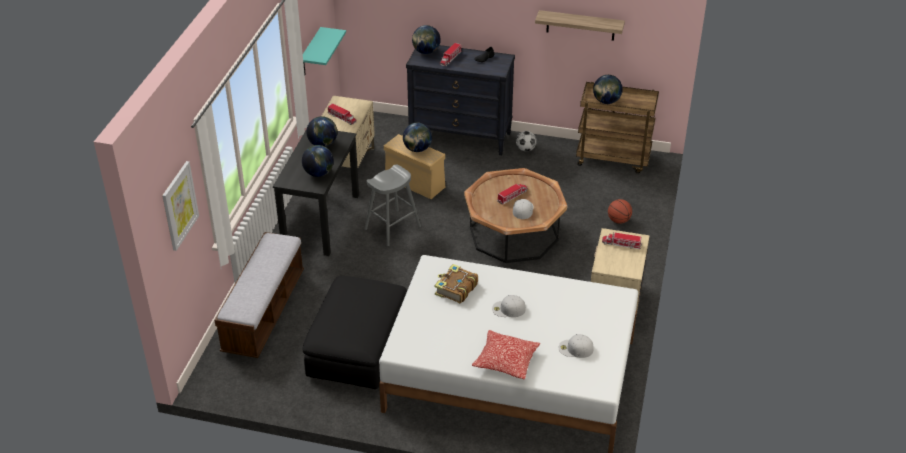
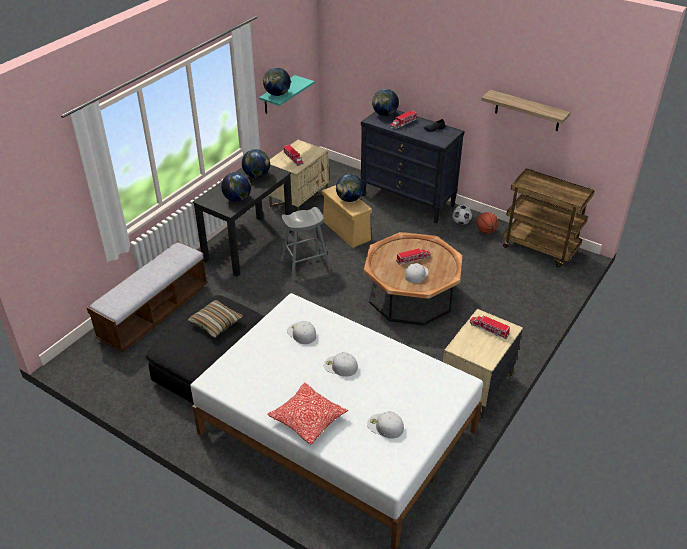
camera: 20 degrees right, 0 degrees up
(179, 205) = (49, 192): picture -> none
(359, 302) = (216, 323): none -> pillow
(455, 289) = (301, 333): book -> white cap
(606, 101) = (538, 190): globe -> globe (277, 94)
(619, 220) = (518, 307): basketball -> basketball (486, 231)

